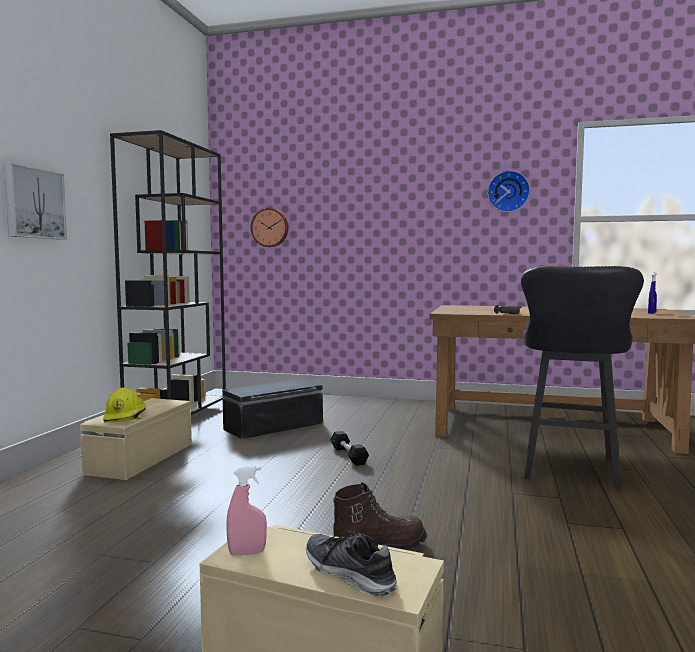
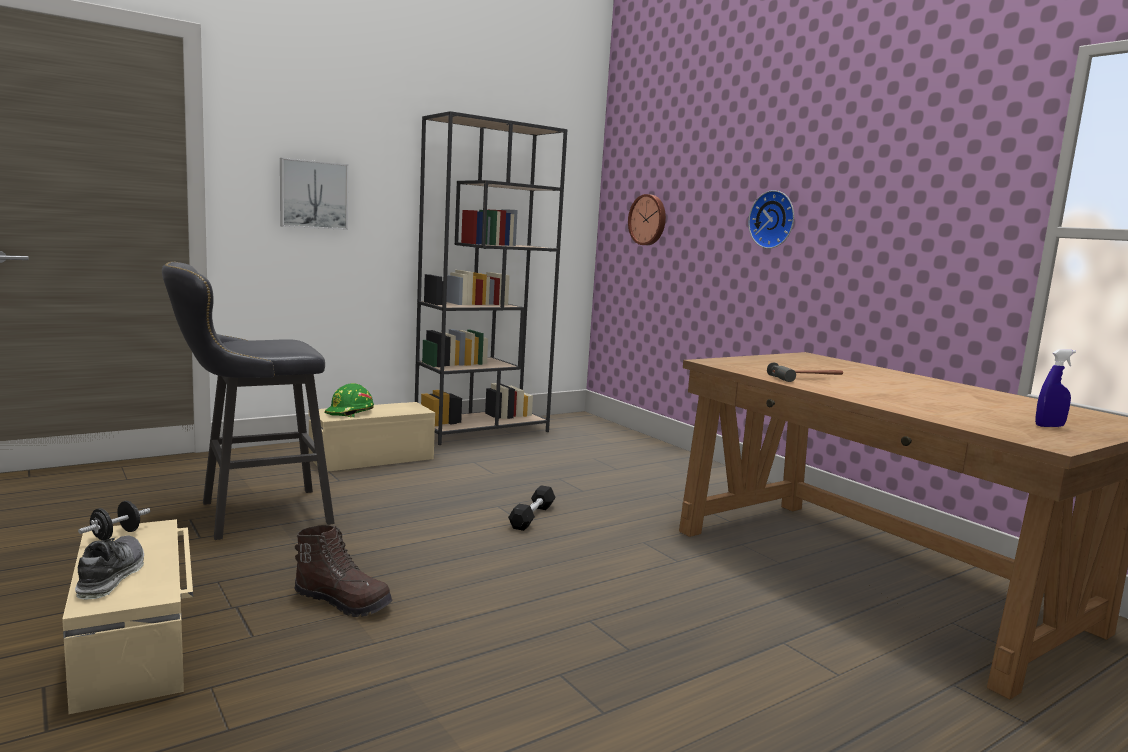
camera: 40 degrees right, 5 degrees up
(125, 417) = (350, 412): yellow hard hat -> green hard hat
(247, 553) = (116, 535): pink spray bottle -> black dumbbell
(274, 426) = (540, 465): black storage box -> none
(508, 191) = (940, 178): wall clock -> wall clock (774, 219)
(570, 473) = (724, 635): black stool -> black stool (248, 515)

